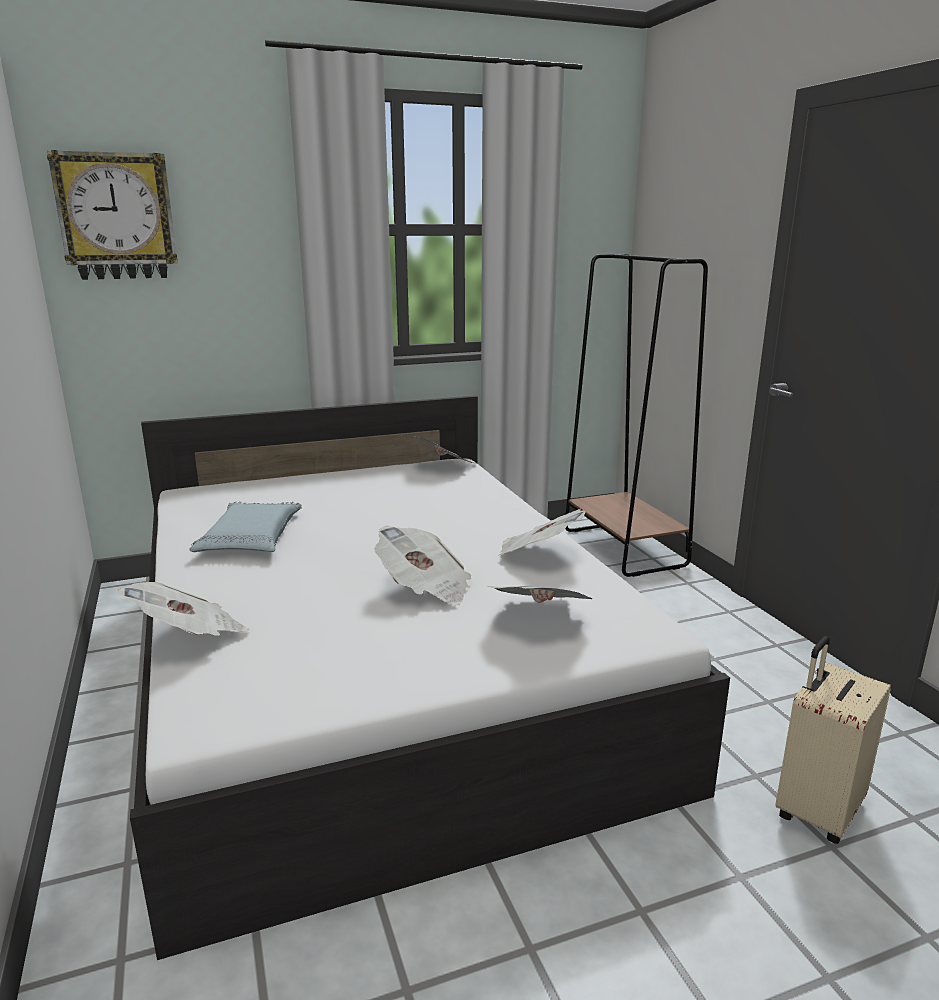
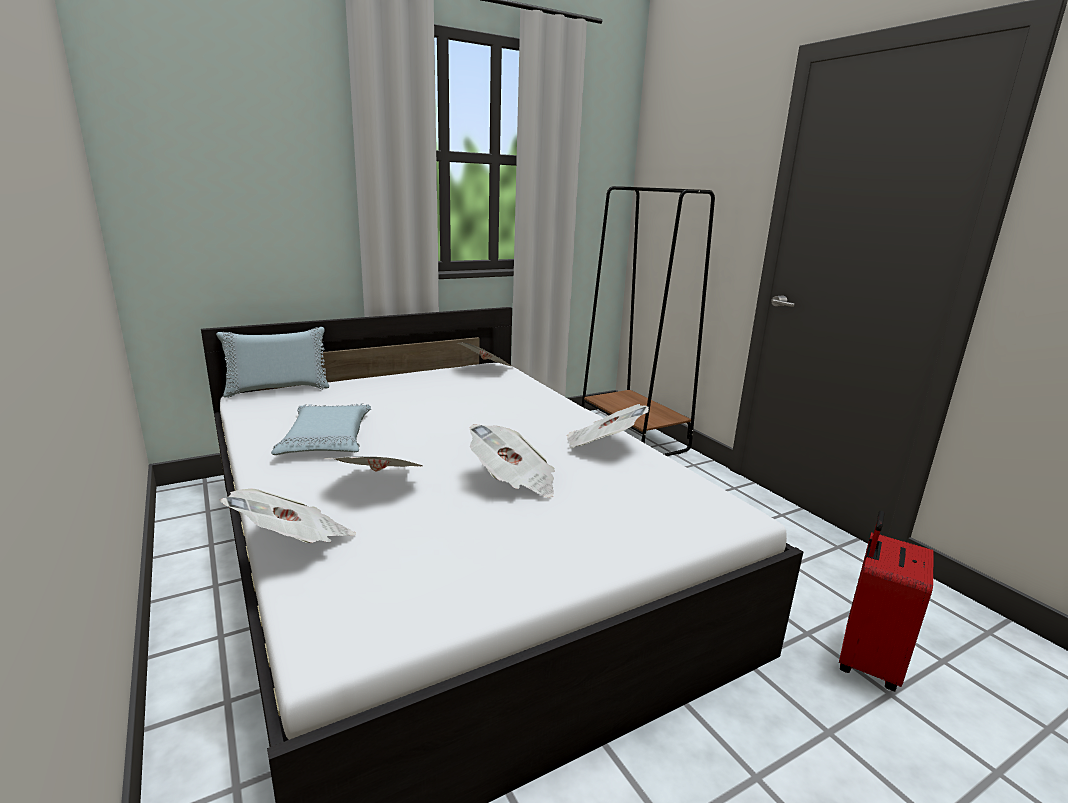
camera: 10 degrees left, 0 degrees up
(117, 217) = (172, 126): wall clock -> none
(217, 486) = (278, 390): none -> blue pillow
(540, 618) = (631, 506): newspaper -> newspaper (380, 485)
(816, 810) = (866, 661): beige suitcase -> red suitcase

